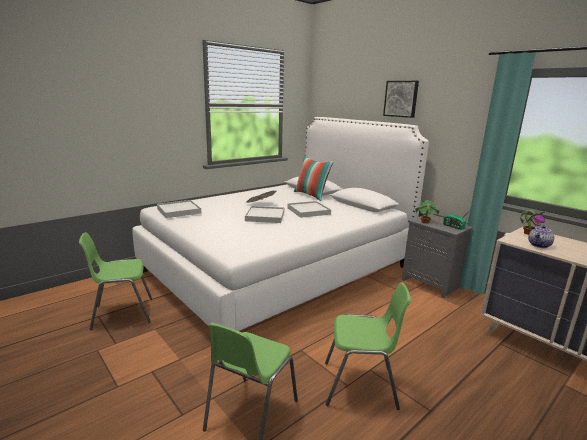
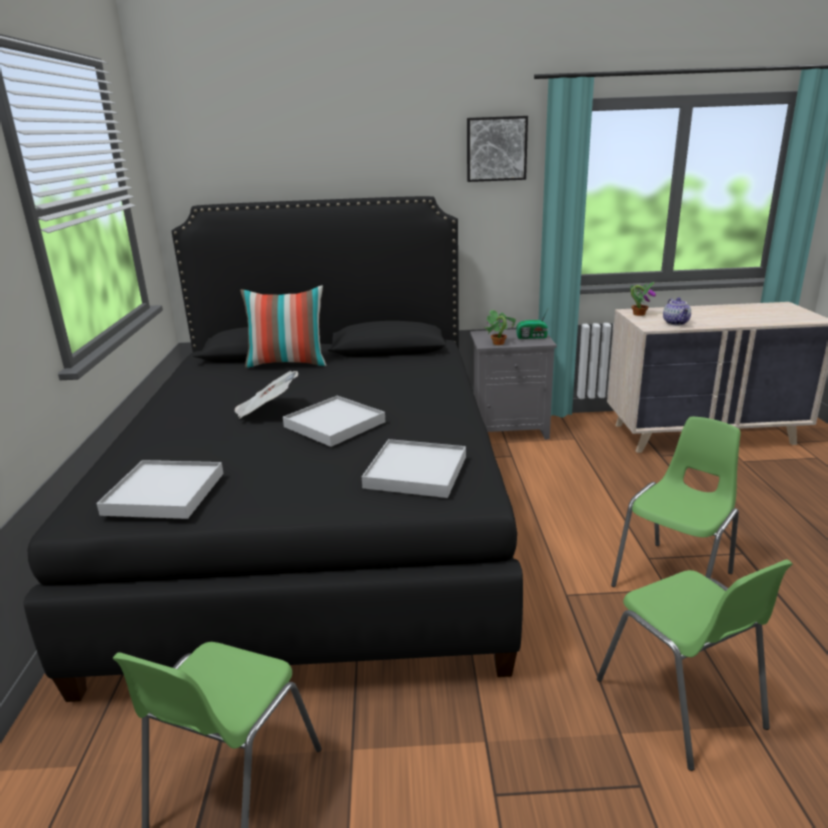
camera: 50 degrees left, 5 degrees up
(279, 268) = (318, 519): white bed -> black bed
(308, 211) = (359, 387): white tray -> white tray (416, 472)
(401, 99) = (384, 153): picture -> picture (496, 149)

